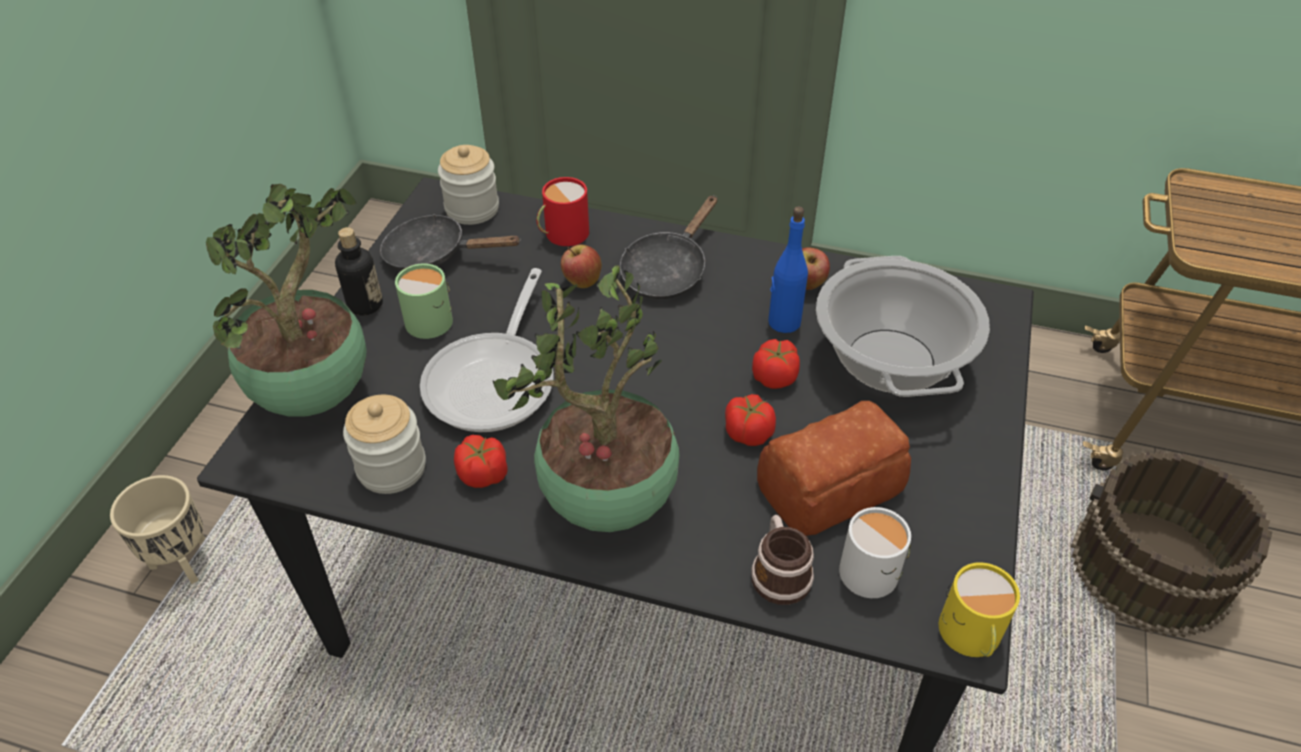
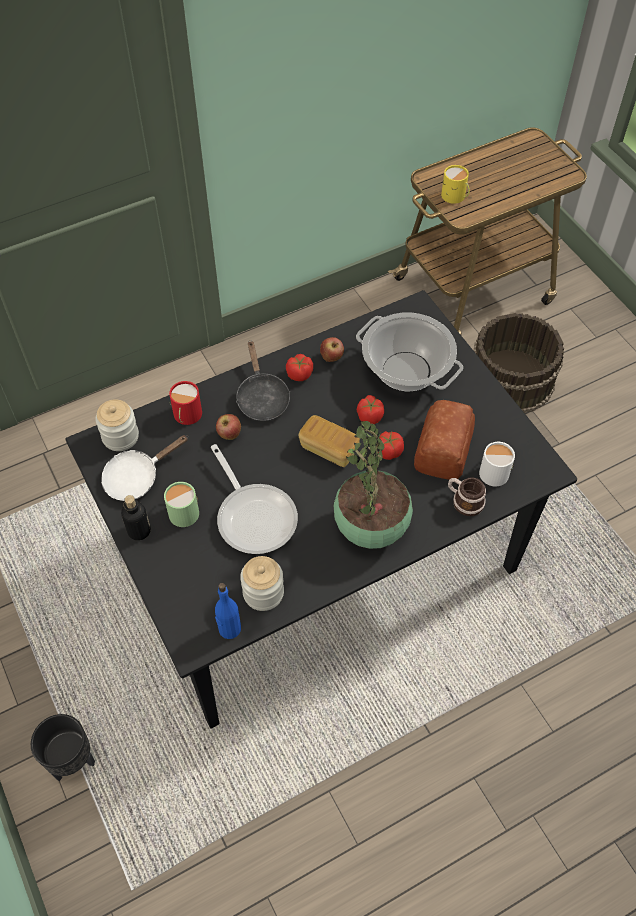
camera: 45 degrees left, 10 degrees up
(184, 561) = (72, 760): beige planter -> black planter
(316, 393) = (179, 591): potted plant -> none
(434, 255) = (136, 477): black frying pan -> white frying pan
(483, 474) = (306, 561): tomato -> tomato (300, 374)
(675, 375) = (329, 449): none -> bread
(783, 322) = (343, 385): blue bottle -> blue bottle (229, 629)
(970, 636) = (549, 468): yellow mug -> yellow mug (455, 196)

